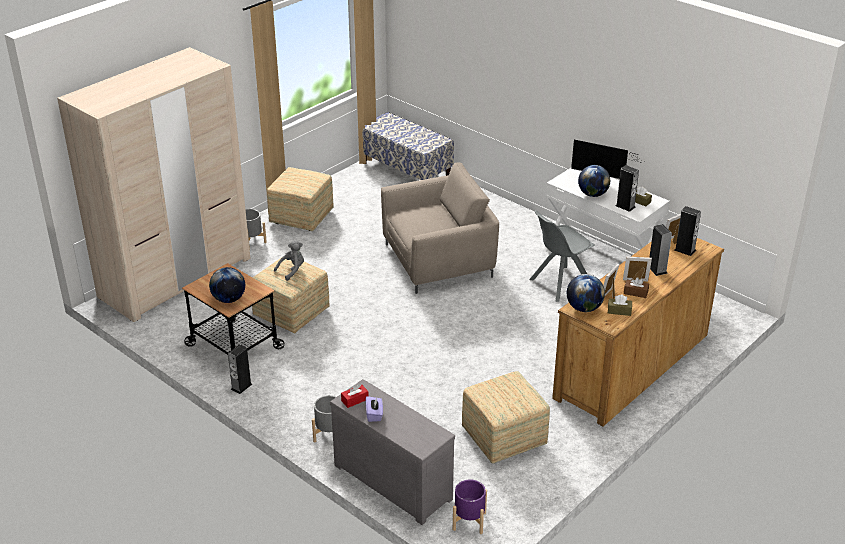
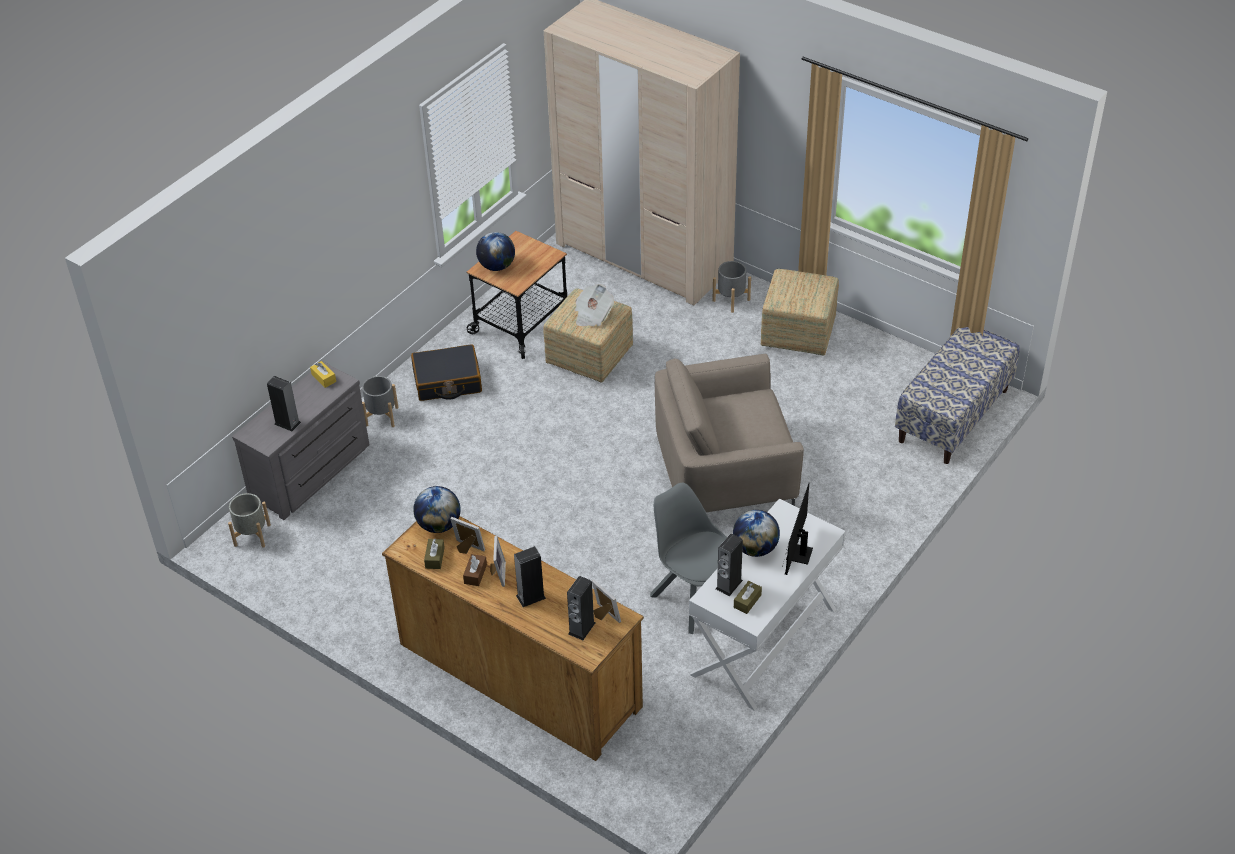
camera: 85 degrees right, 10 degrees up
(241, 386) = (455, 340): speaker -> speaker (287, 423)
(292, 270) = (592, 315): grey plush toy -> newspaper
(295, 392) = (447, 381): none -> black suitcase
(355, 400) = (324, 378): red tissue box -> yellow tissue box
(374, 414) = (300, 395): purple tissue box -> none
(438, 260) = (725, 471): beige armchair -> beige armchair turned 105 degrees clockwise
(469, 521) = (252, 535): purple planter -> grey planter
(503, 438) = (378, 555): ottoman -> none

